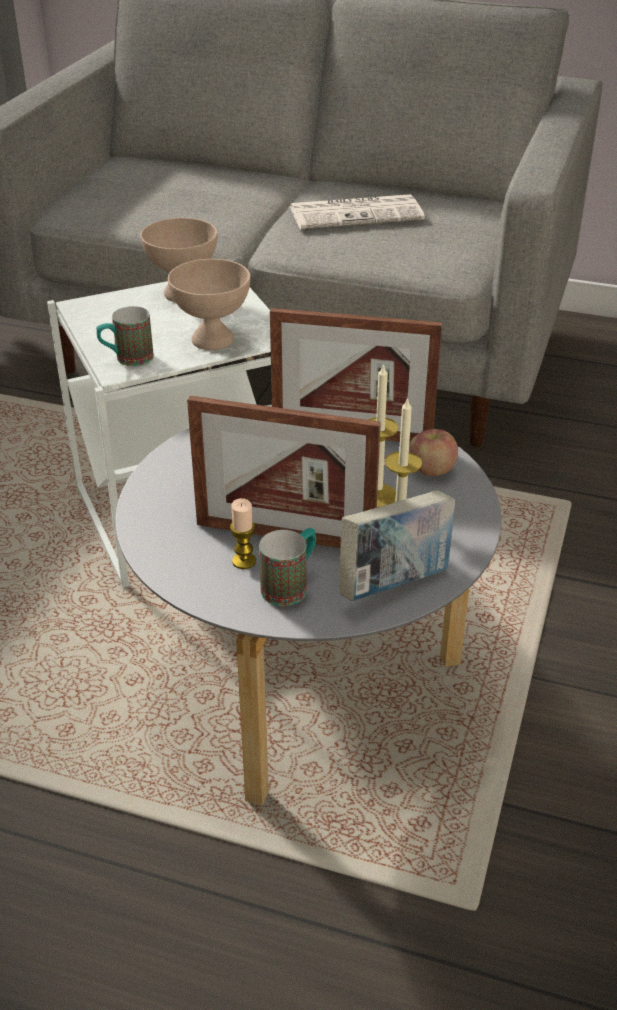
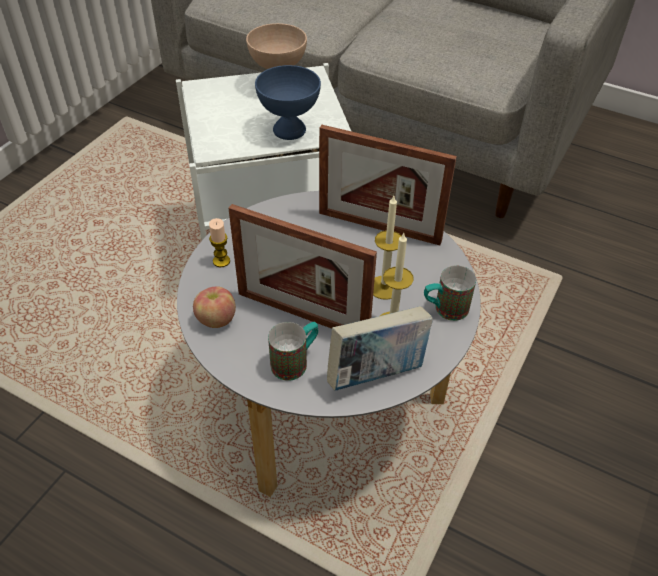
camera: 10 degrees right, 10 degrees up
(127, 359) = (220, 140): mug -> mug (444, 309)
(212, 341) = (288, 131): beige bowl -> blue bowl
(244, 561) = (265, 333): candle -> candle (221, 261)
(357, 213) = (433, 23): newspaper -> none
(431, 470) = (433, 269): apple -> apple (216, 319)

